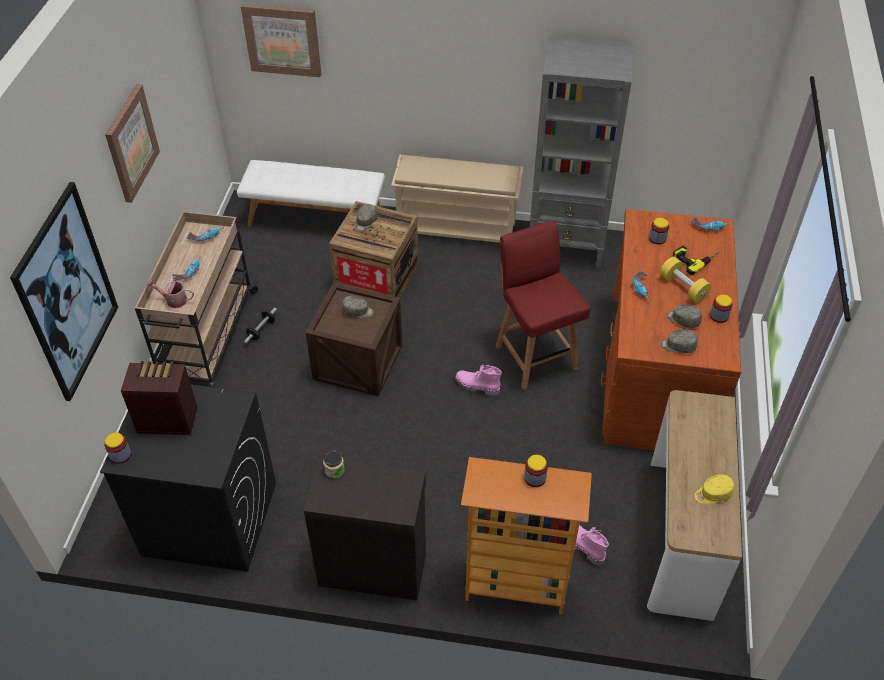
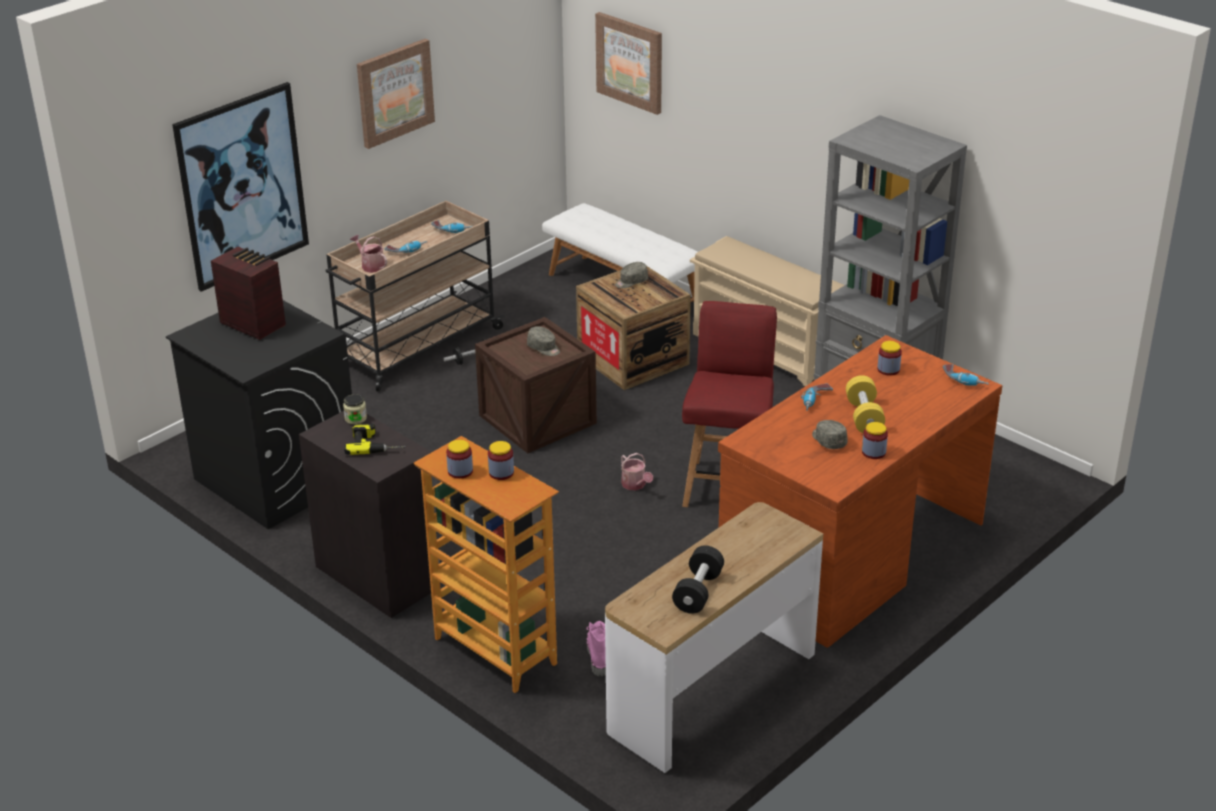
camera: 35 degrees right, 15 degrees down
(120, 455) = (192, 332): jar -> jar (460, 471)
(476, 386) = (635, 485): pink boot -> watering can
(677, 346) = (794, 457): grey cap -> none
(694, 258) = (909, 399): power drill -> power drill (376, 444)
(712, 494) = (698, 592): yellow cap -> black dumbbell

